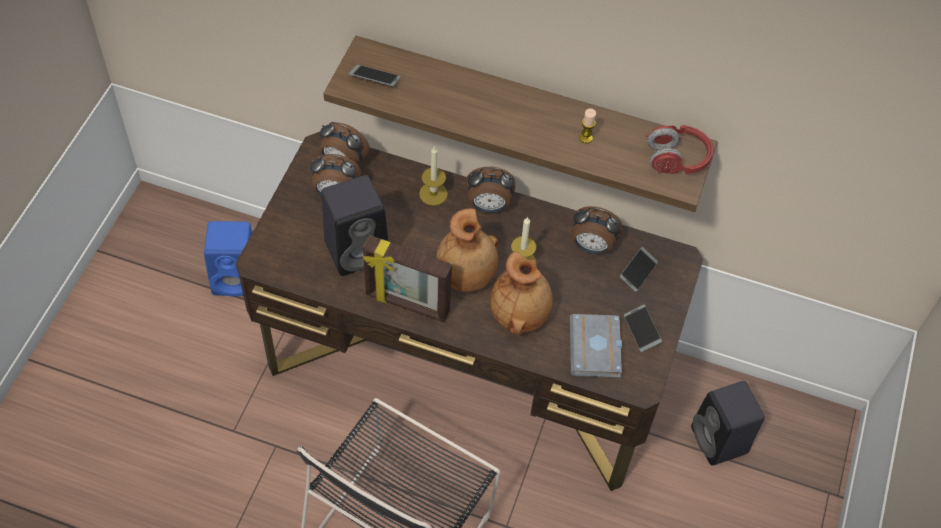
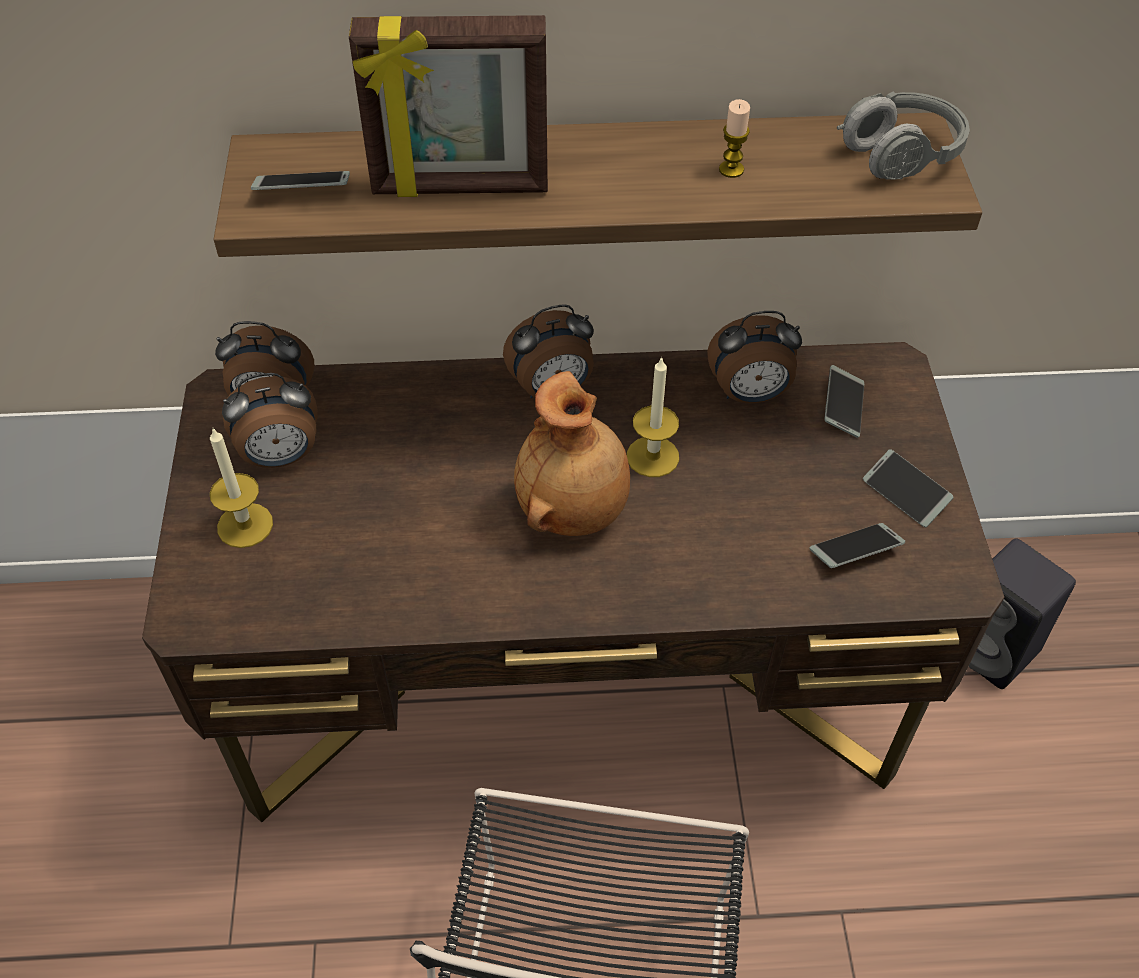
camera: 20 degrees left, 5 degrees down
(238, 279) = (139, 685): blue speaker -> none
(358, 249) = (364, 533): black speaker -> none
(407, 304) = (495, 595): picture frame -> picture frame (460, 188)
(433, 194) = (450, 401): candle -> candle (245, 525)
(520, 315) = (698, 540): brown vase -> none
(597, 350) = (855, 551): grey book -> phone
(676, 159) = (900, 156): red headphones -> grey headphones

